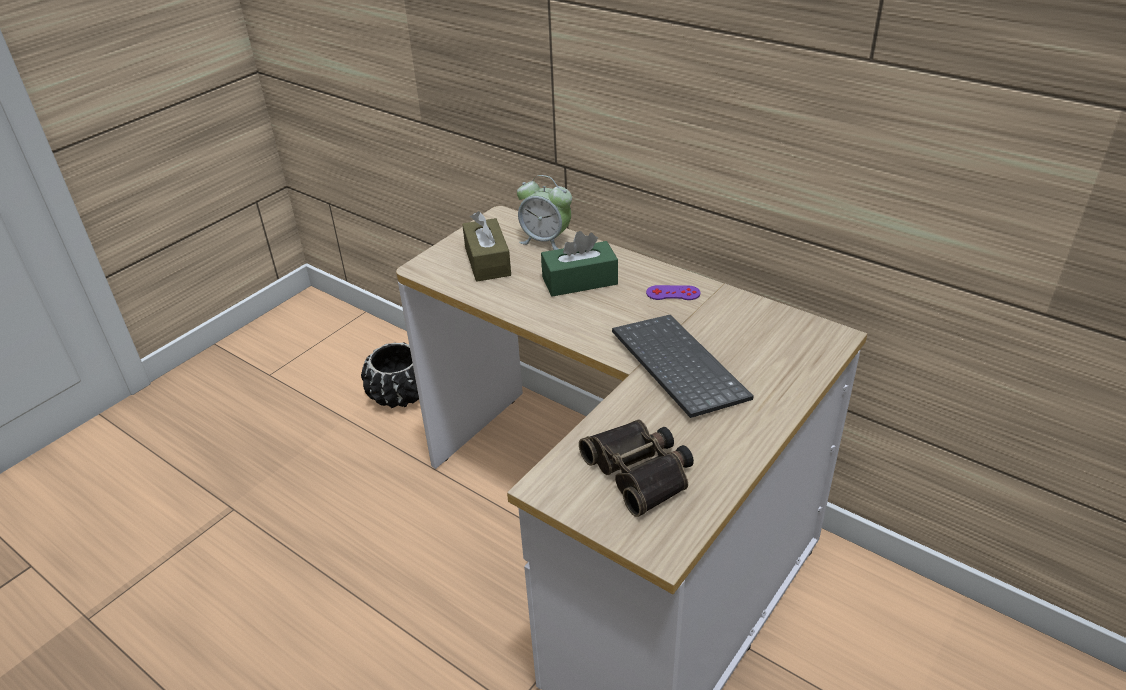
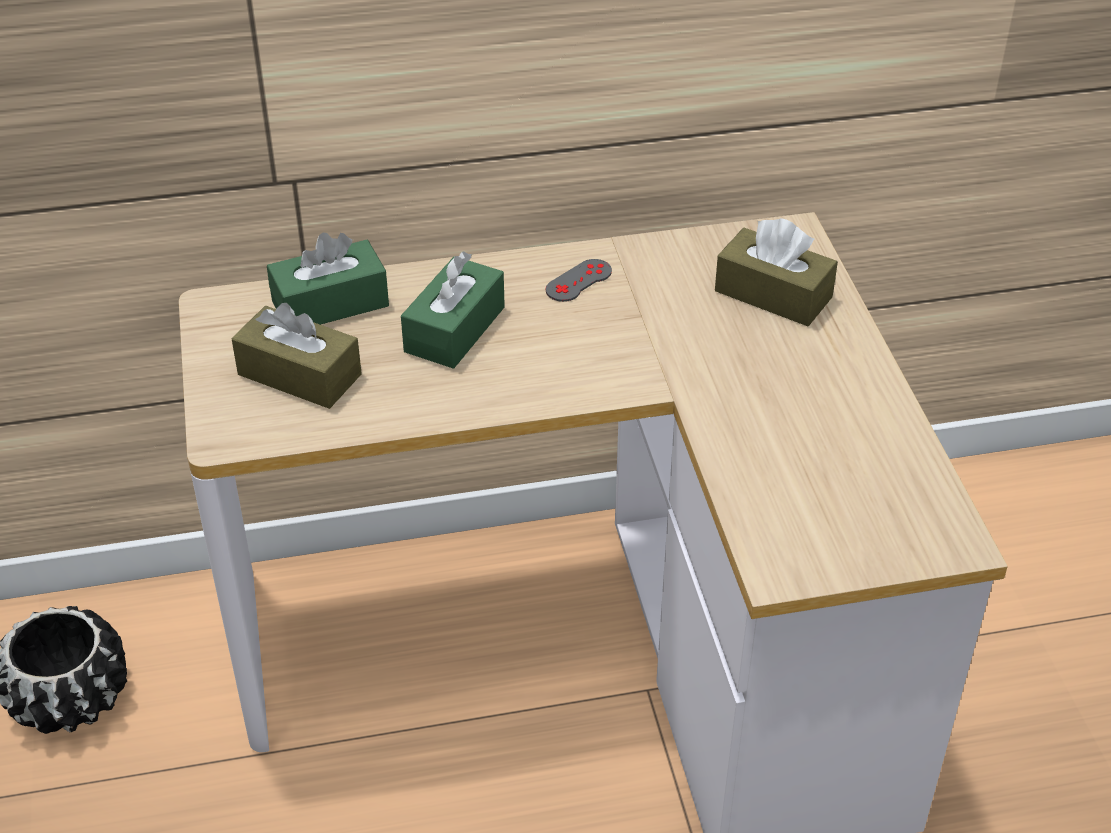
camera: 50 degrees left, 5 degrees up
(546, 241) = (330, 304): alarm clock -> green tissue box
(641, 471) = (835, 488): binoculars -> none
(673, 293) = (578, 281): purple game controller -> grey game controller
(675, 366) = (704, 361): keyboard -> none
(769, 358) = (773, 294): none -> brown tissue box

